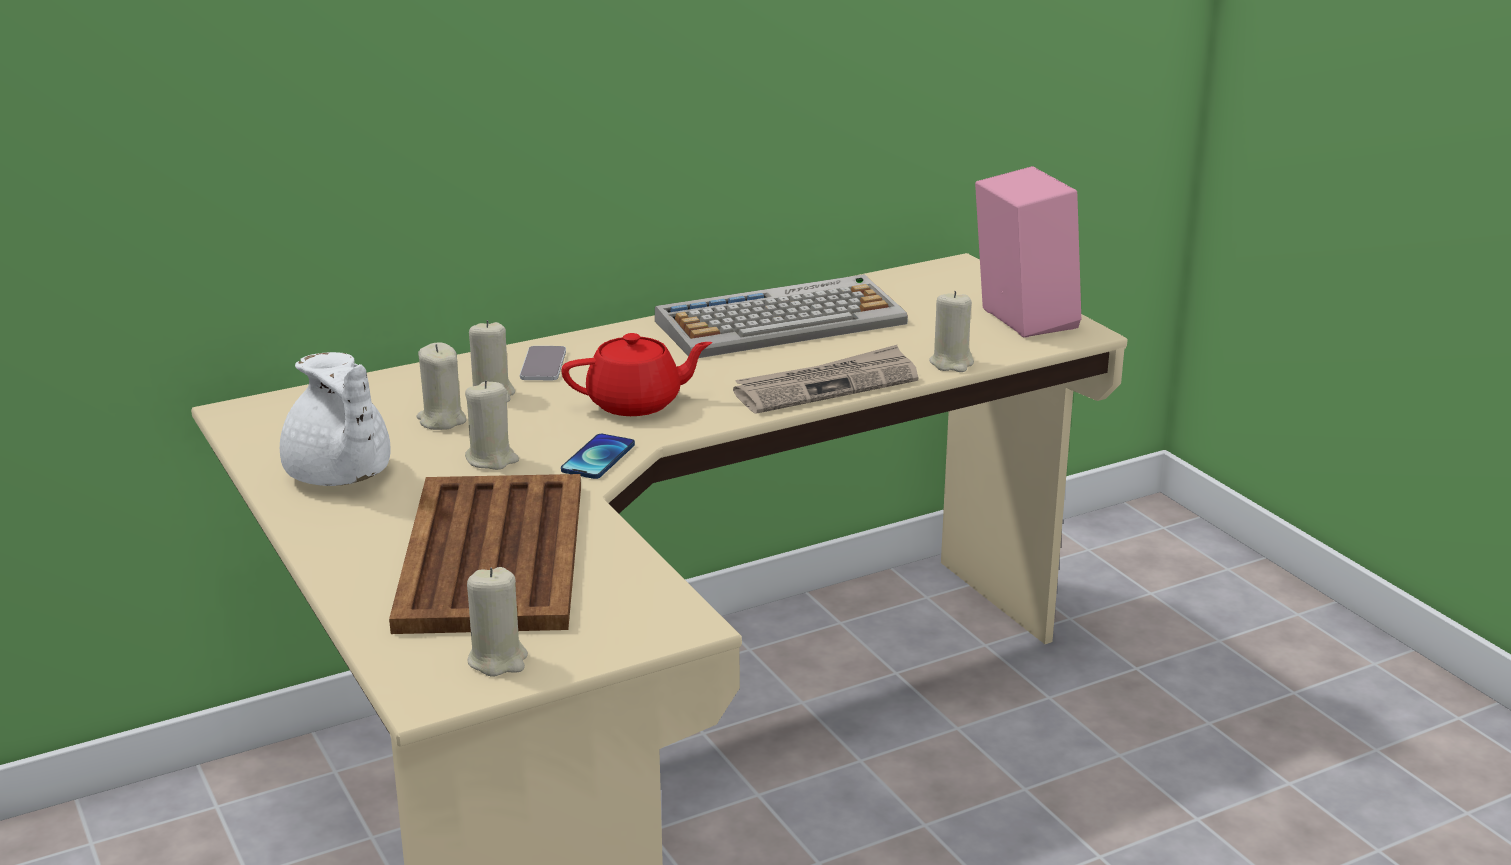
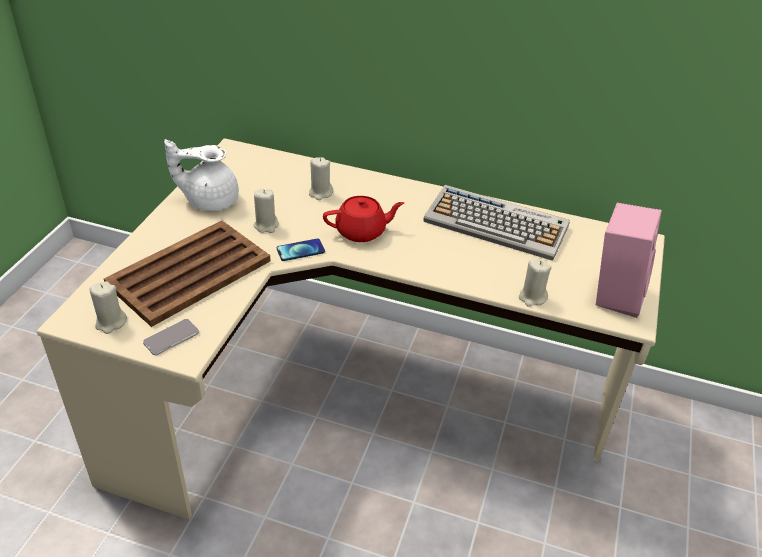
camera: 45 degrees right, 15 degrees up
(339, 476) = (210, 200): white teapot -> white teapot turned 75 degrees clockwise
(441, 420) = (283, 195): beige candle -> none
(543, 365) = (363, 189): phone -> phone (171, 337)
(636, 403) = (362, 231): red teapot -> red teapot turned 45 degrees counterclockwise
(826, 386) = (452, 273): newspaper -> none

